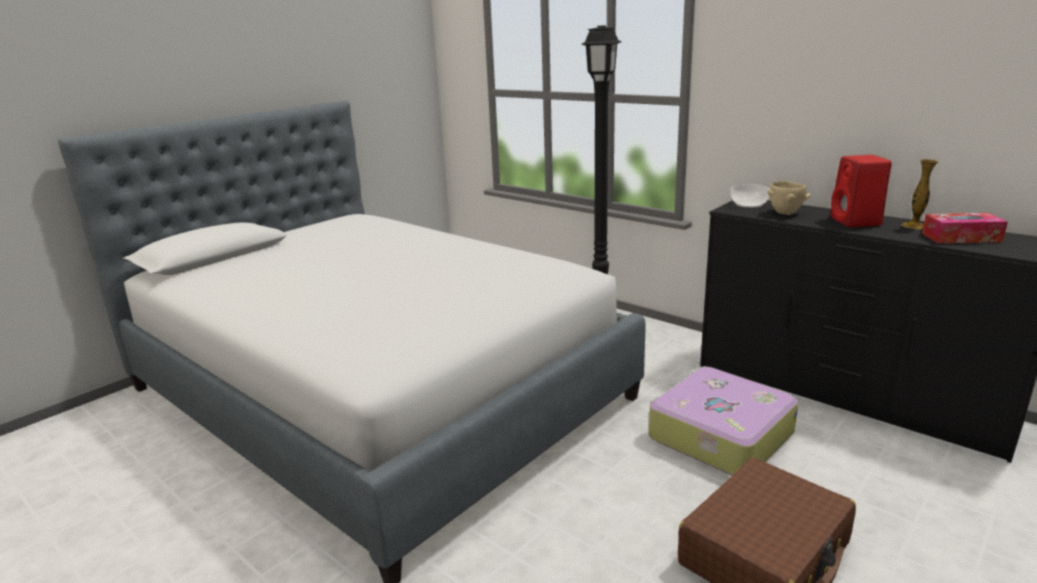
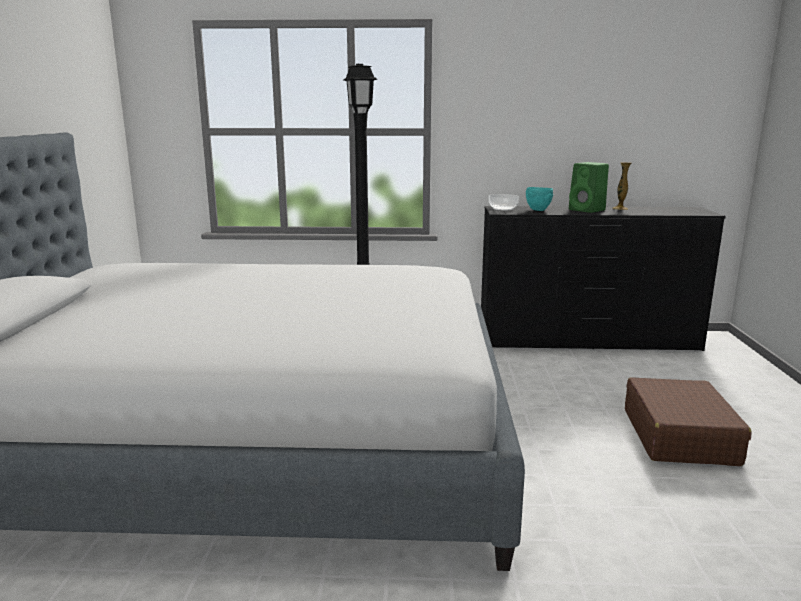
camera: 40 degrees left, 5 degrees down
(718, 435) = (558, 384): suitcase -> none
(785, 213) = (538, 210): beige bowl -> turquoise bowl
(856, 222) = (588, 210): red speaker -> green speaker
(961, 237) = (654, 211): tissue box -> none

